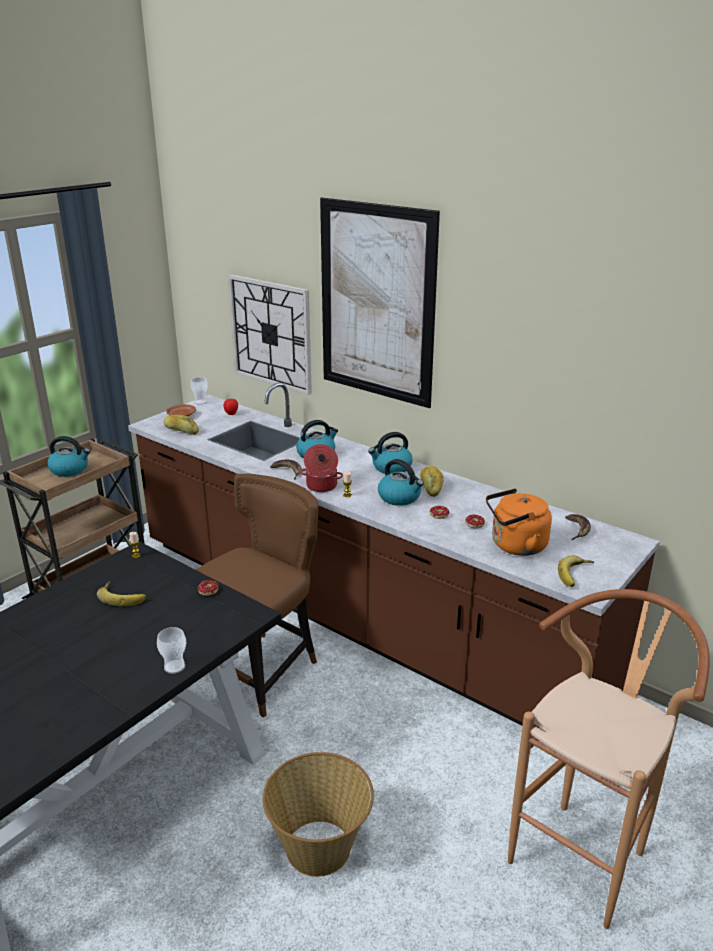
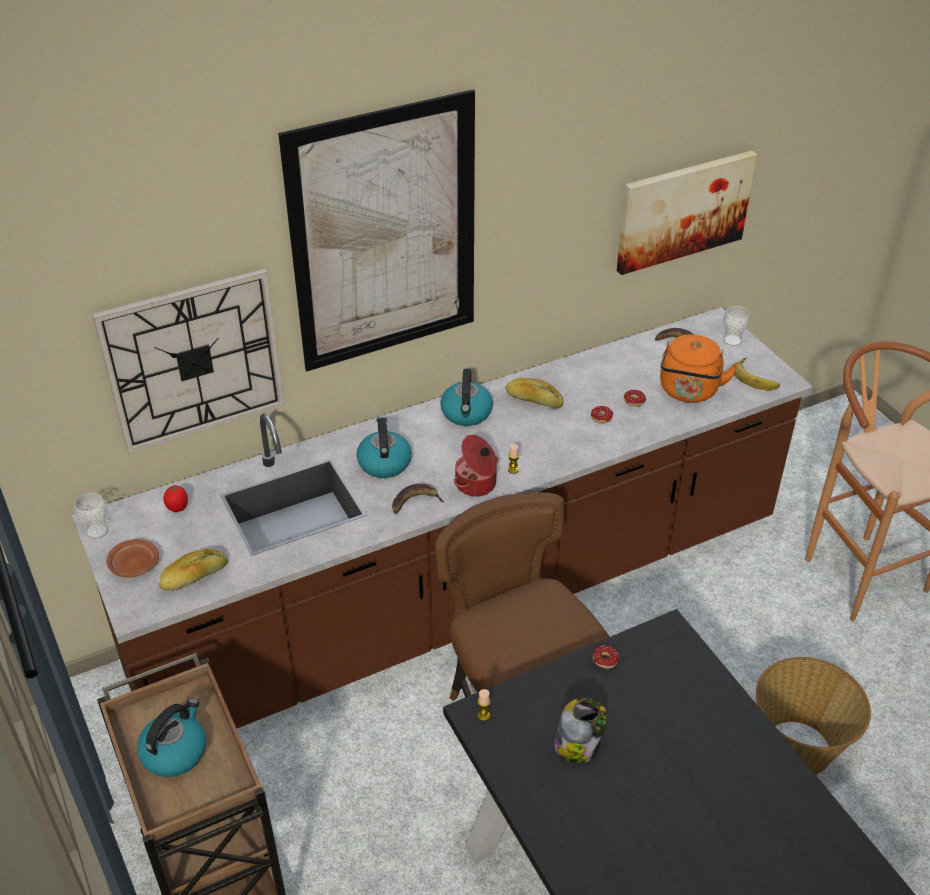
camera: 65 degrees left, 15 degrees up
(123, 596) = (578, 745): banana -> jar
(174, 667) = (742, 721): cup -> cup (732, 340)
(400, 497) = (544, 432): kettle -> none
(623, 410) = (683, 210): none -> picture

